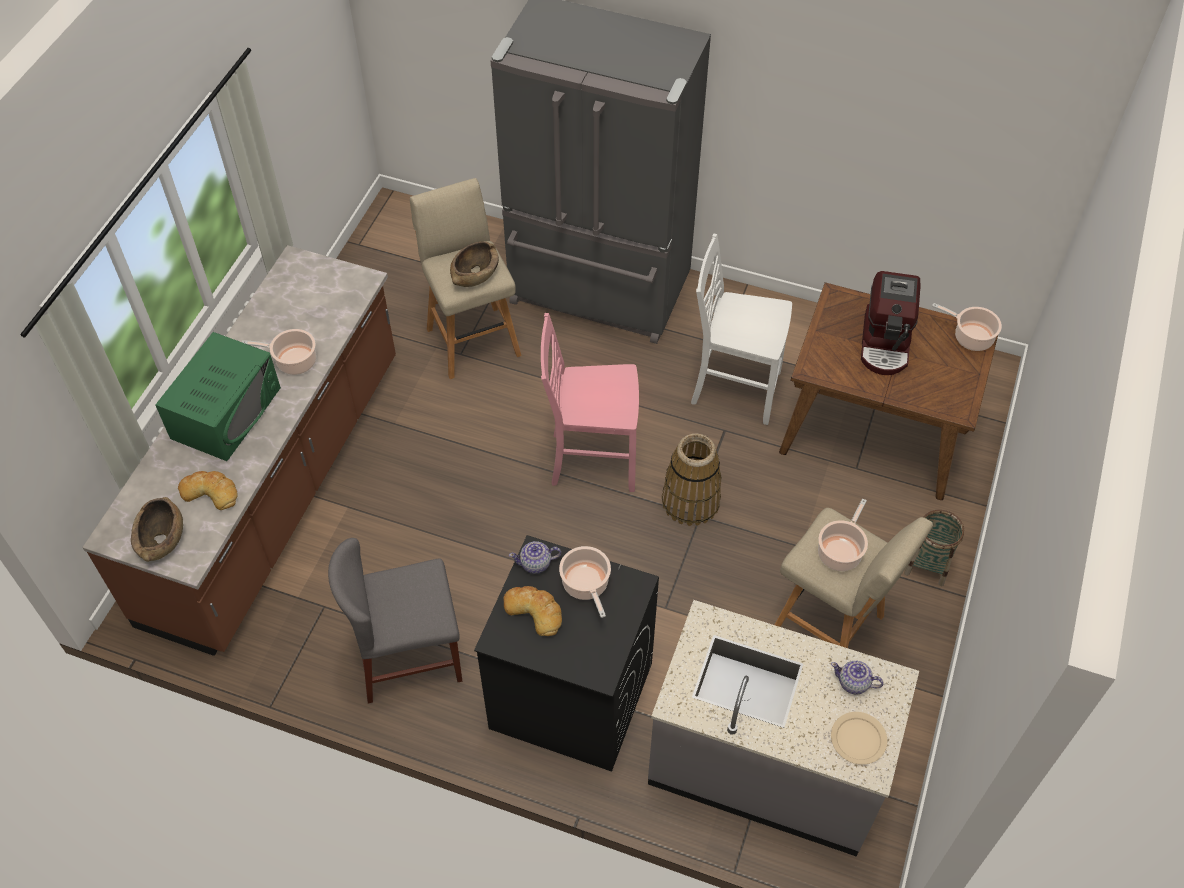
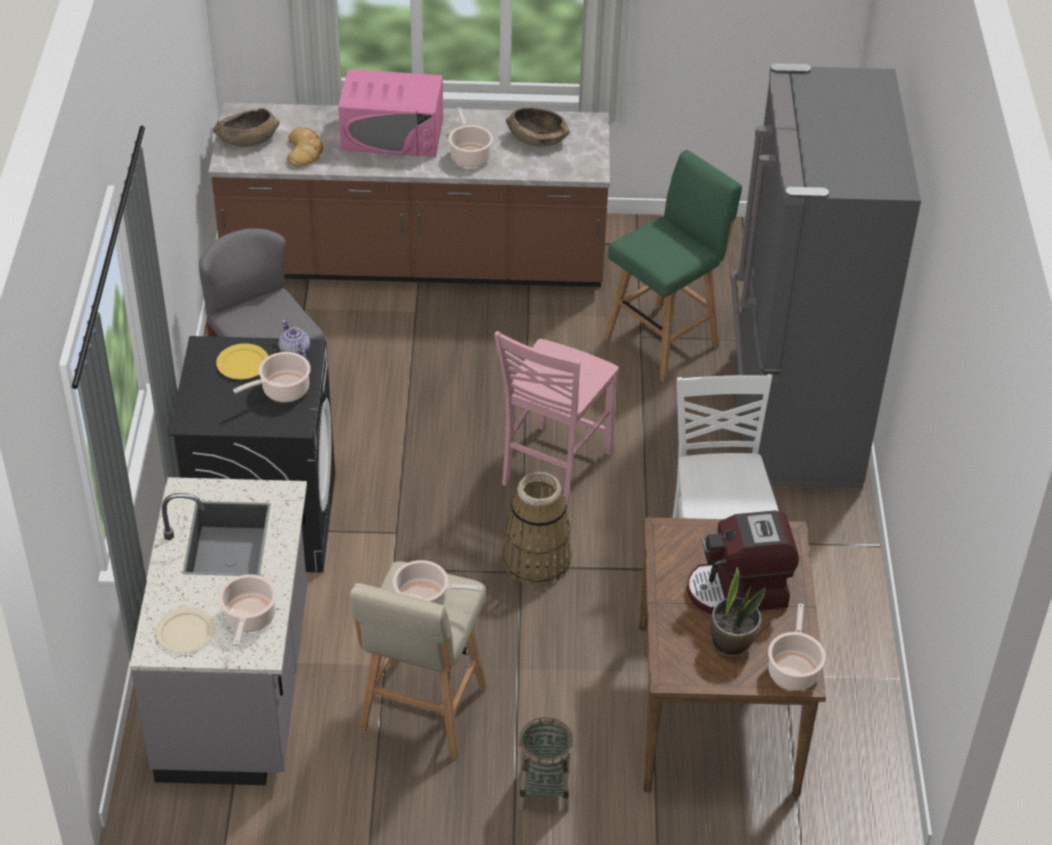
camera: 70 degrees right, 10 degrees down
(226, 412) = (392, 134): green microwave -> pink microwave
(472, 339) = (664, 340): beige stool -> green stool
(475, 274) = (659, 251): brown bowl -> brown bowl (537, 138)
(534, 611) = (242, 363): bread -> yellow plate
(591, 460) = (553, 469): pink chair -> pink chair turned 135 degrees counterclockwise
(854, 683) = (249, 619): teapot -> cooking pot
(937, 364) = (731, 643): none -> potted plant

